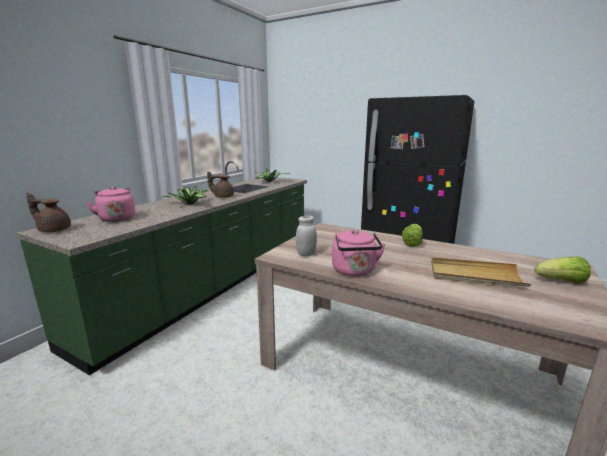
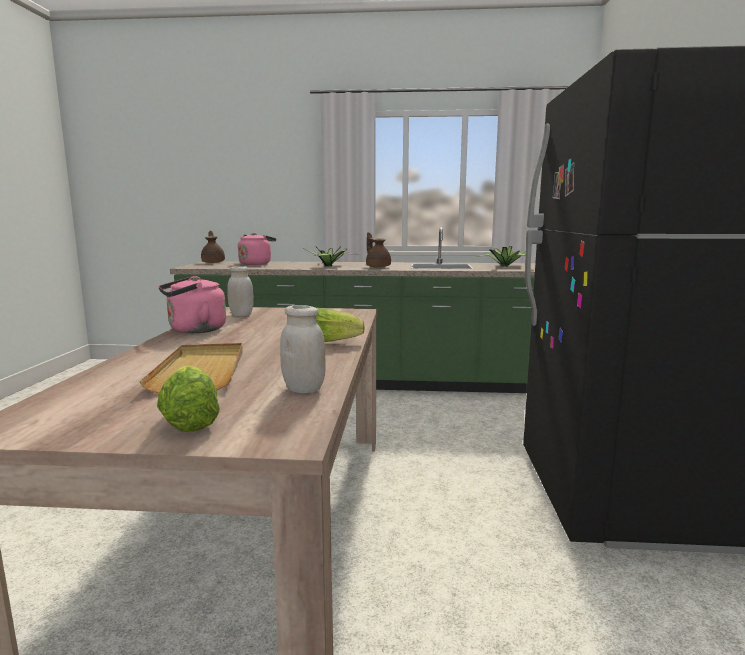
camera: 65 degrees right, 5 degrees down
(505, 258) = (304, 389): none -> white jar

